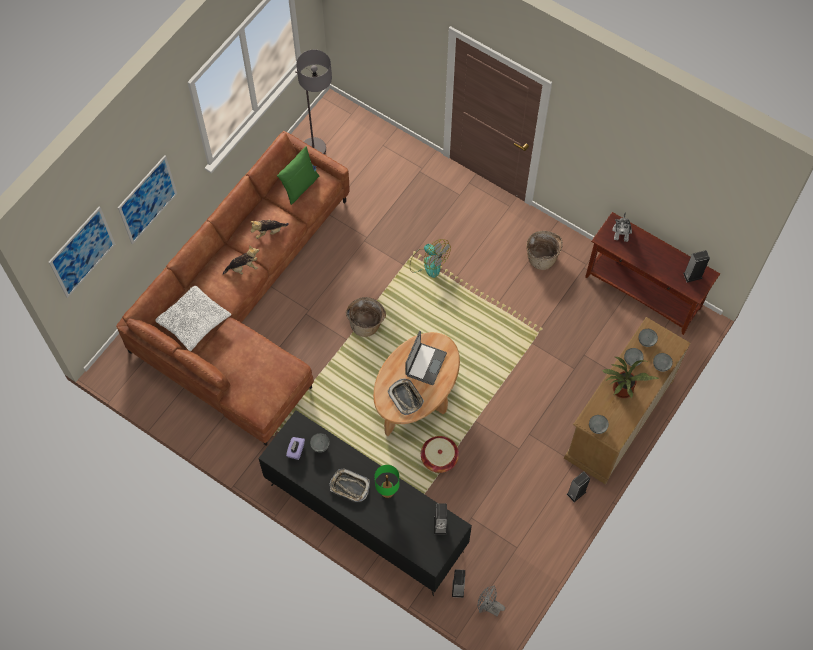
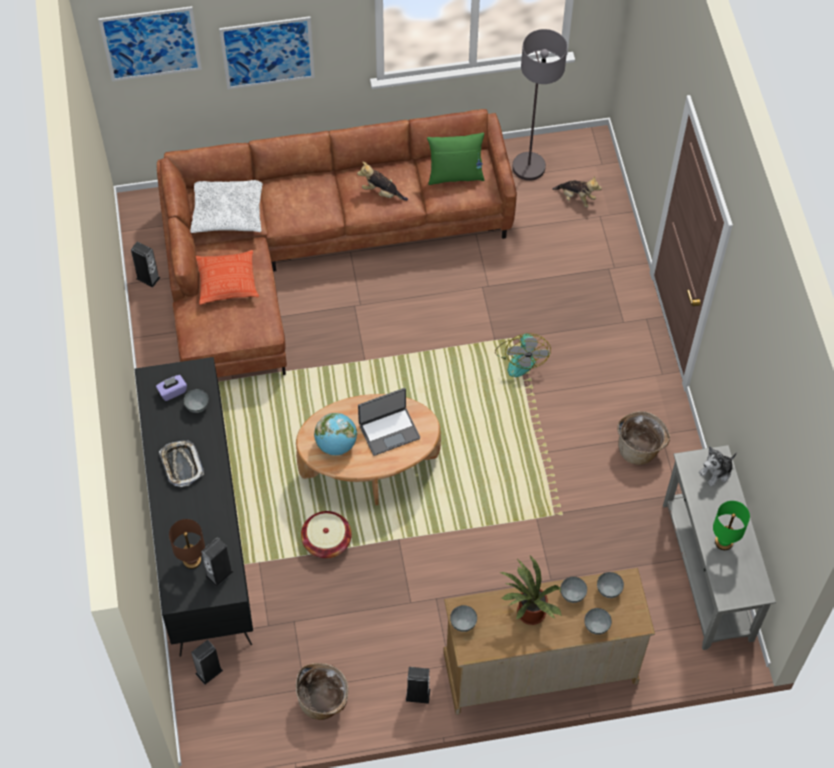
camera: 45 degrees right, 5 degrees down
(241, 362) = (227, 282): none -> orange pillow
(243, 267) = (323, 204): plush toy -> plush toy (576, 198)
(366, 324) = (399, 362): basket -> basket (323, 702)
(387, 491) = (208, 500): green table lamp -> green table lamp (723, 541)
(406, 397) = (336, 444): tray -> globe
(417, 532) = (192, 560): none -> brown table lamp
(488, 607) = (217, 715): grey fan -> none
(643, 292) = (708, 572): brown console table -> grey console table
(692, 275) = (742, 578): speaker -> speaker (148, 278)

